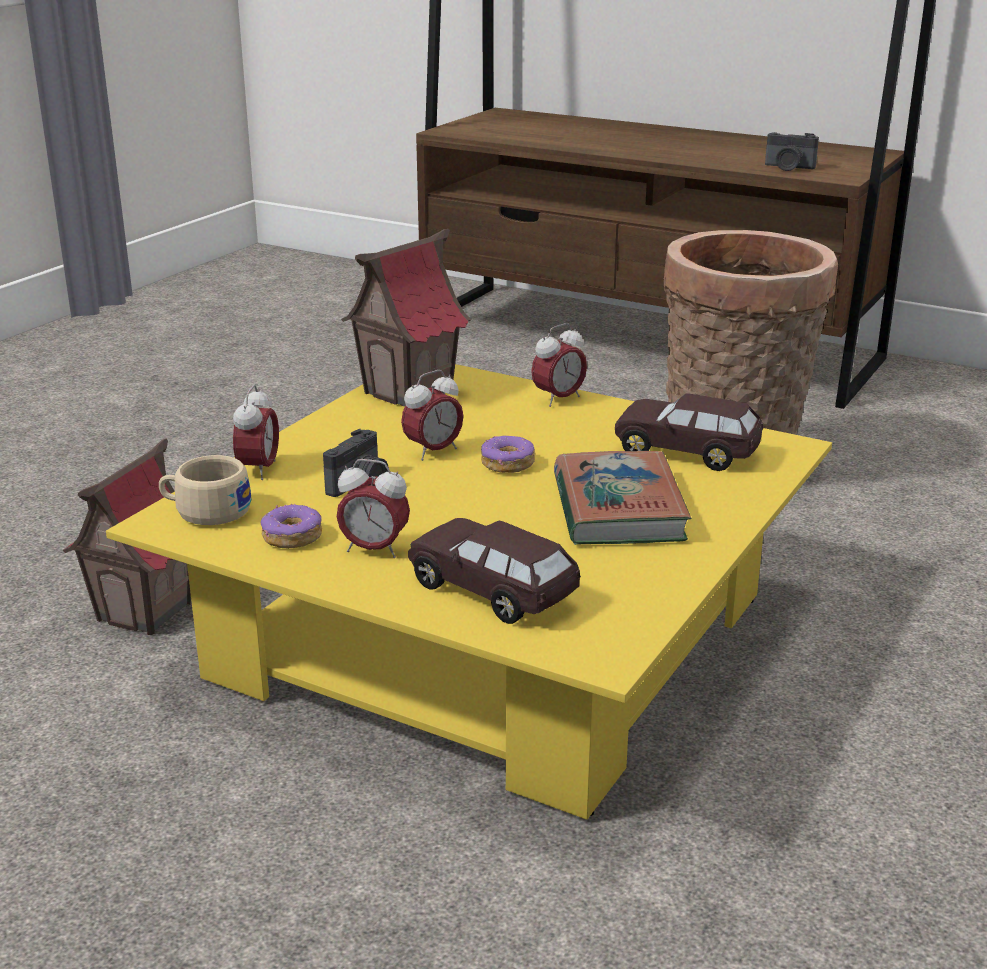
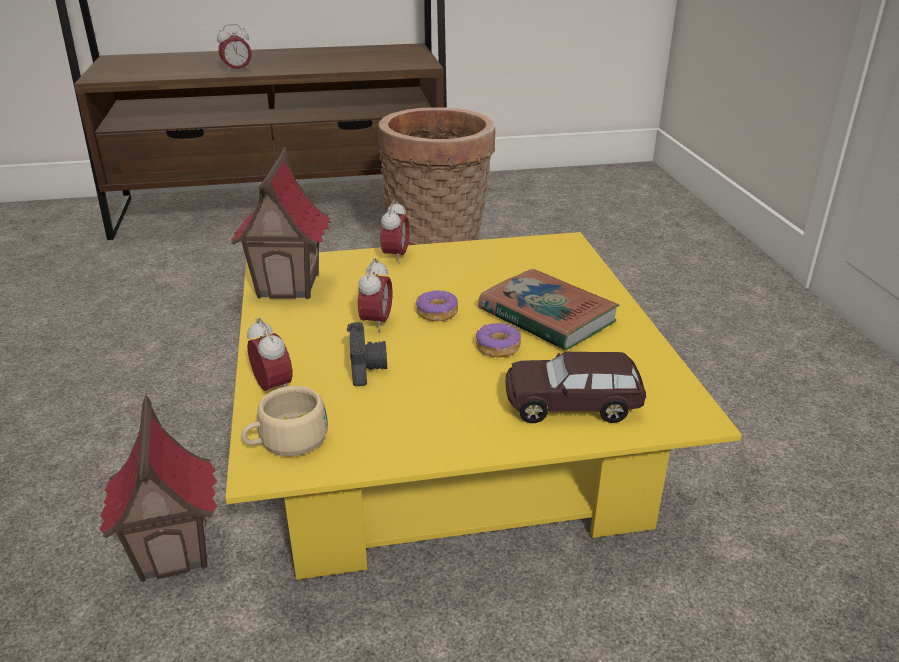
camera: 40 degrees left, 5 degrees up
(291, 537) = (385, 430): donut -> donut (498, 347)
(374, 549) = (455, 412): alarm clock -> alarm clock (237, 71)
(686, 452) = (522, 265): brown toy car -> none
(788, 168) = (383, 64): camera -> none

